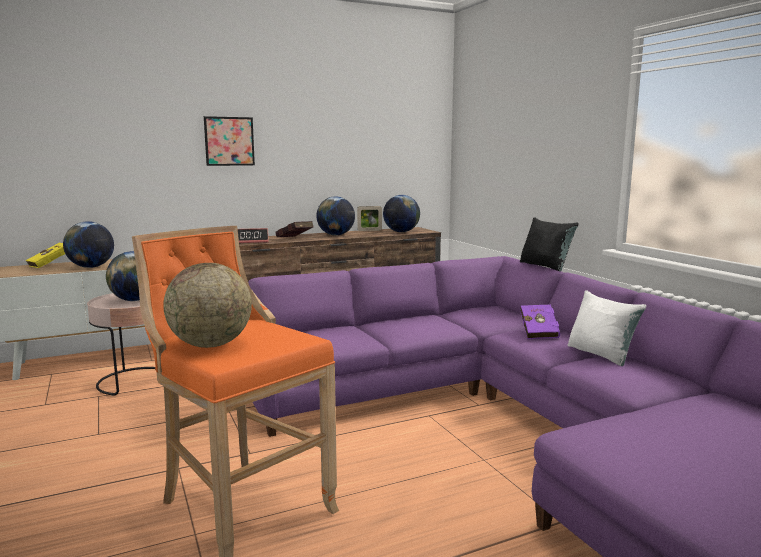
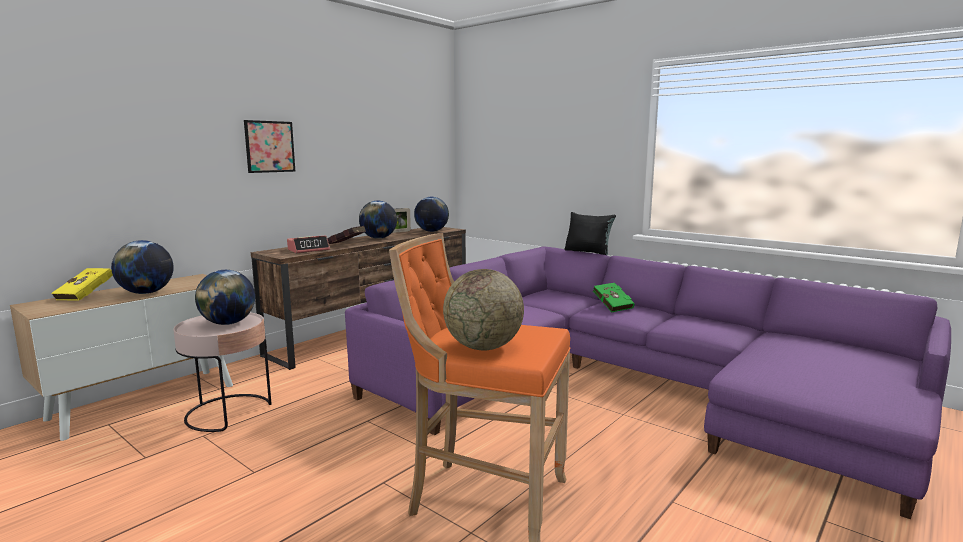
camera: 25 degrees left, 0 degrees up
(538, 333) = (612, 306): purple book -> green book
(601, 354) = (673, 317): white pillow -> none

